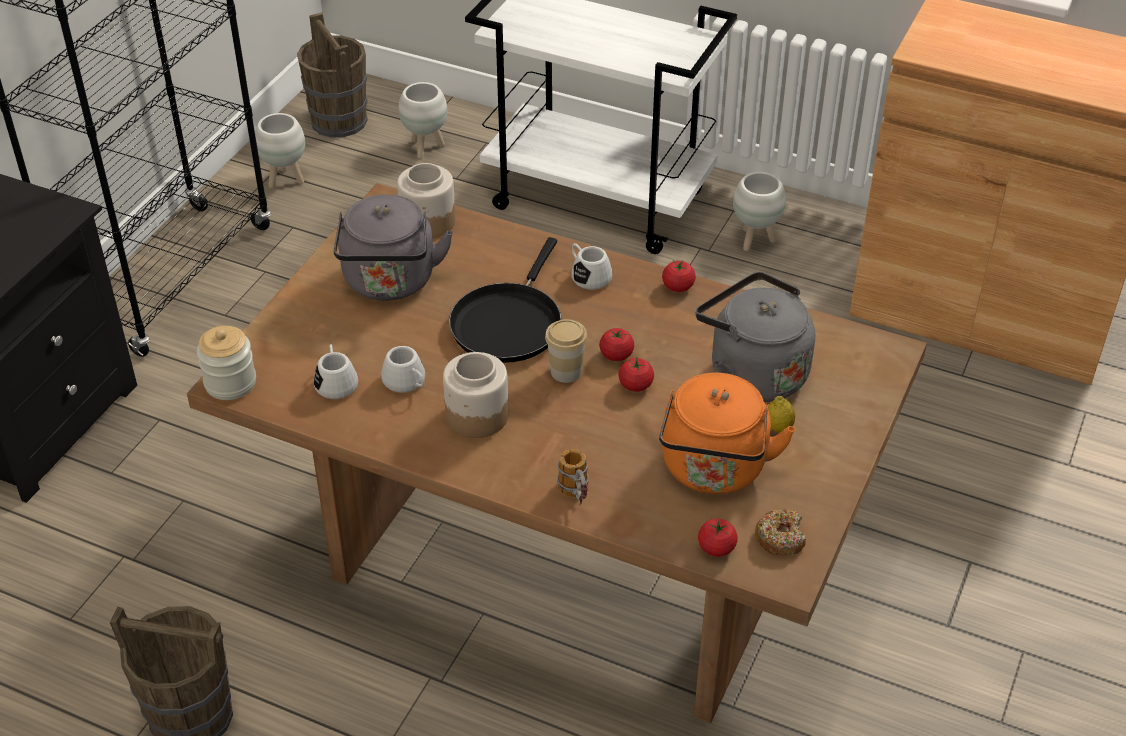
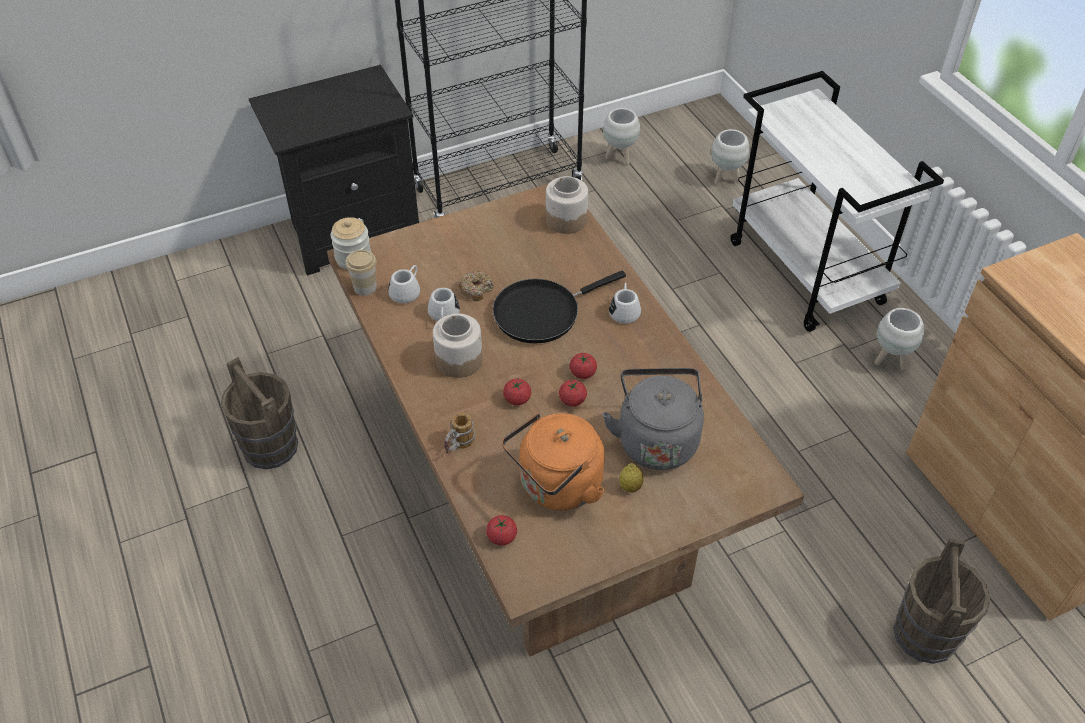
camera: 40 degrees right, 5 degrees up
(339, 121) = (688, 135): brown bucket -> brown bucket (925, 635)
(390, 283) = (502, 247): grey kettle -> none
(566, 371) = (540, 365): cup -> cup (365, 287)
(678, 287) = (673, 351): tomato -> tomato (517, 399)
(780, 538) = (547, 559): donut -> donut (476, 289)

